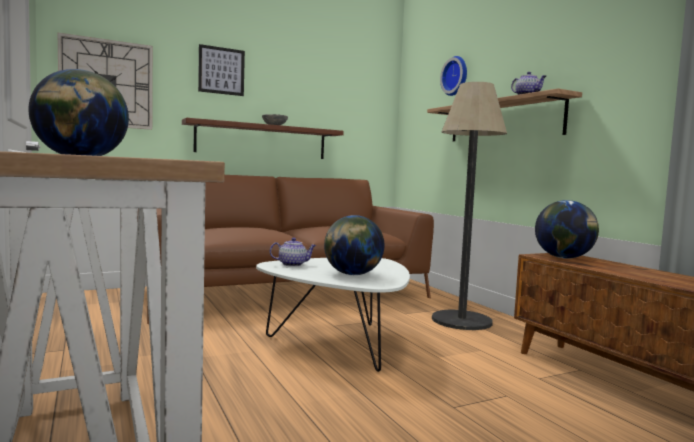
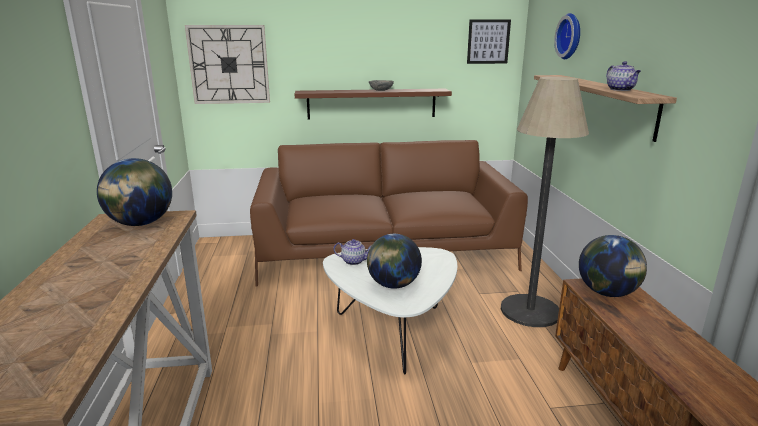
camera: 20 degrees right, 15 degrees up
(221, 71) = (329, 39): picture -> picture (488, 41)

